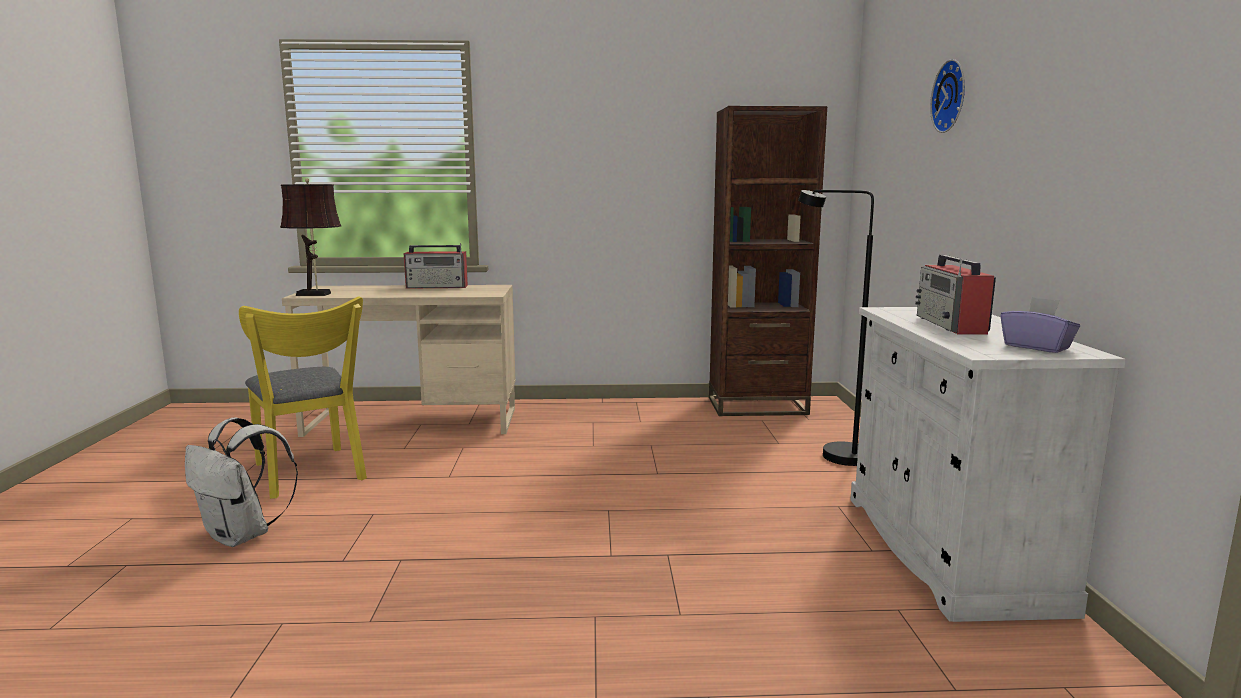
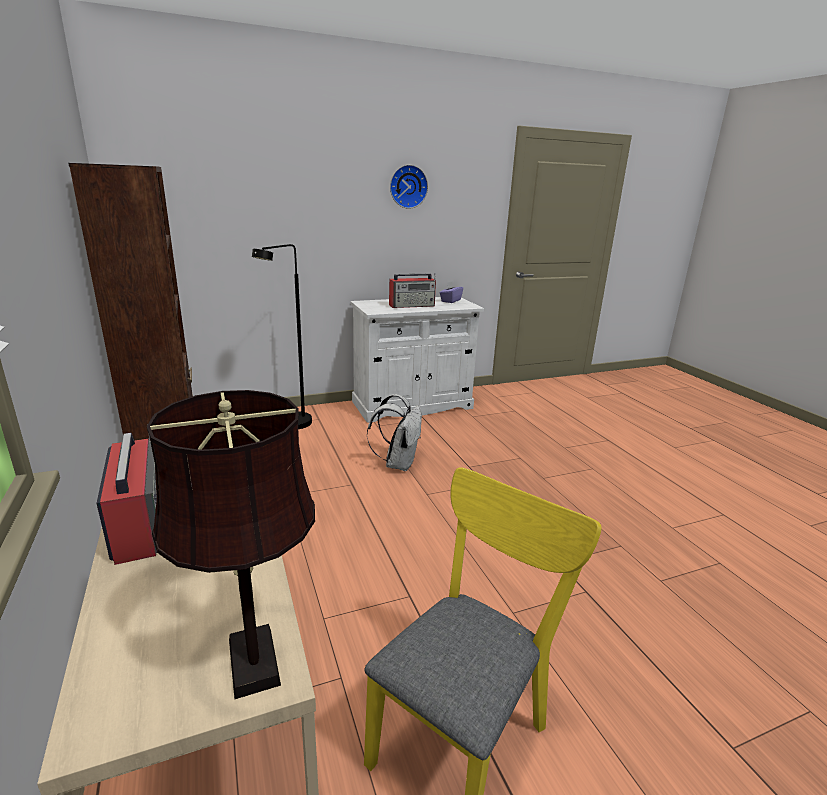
camera: 110 degrees left, 10 degrees up
(242, 536) = (618, 687): white backpack -> white backpack (398, 463)
(952, 96) = (298, 178): wall clock -> wall clock (407, 186)

